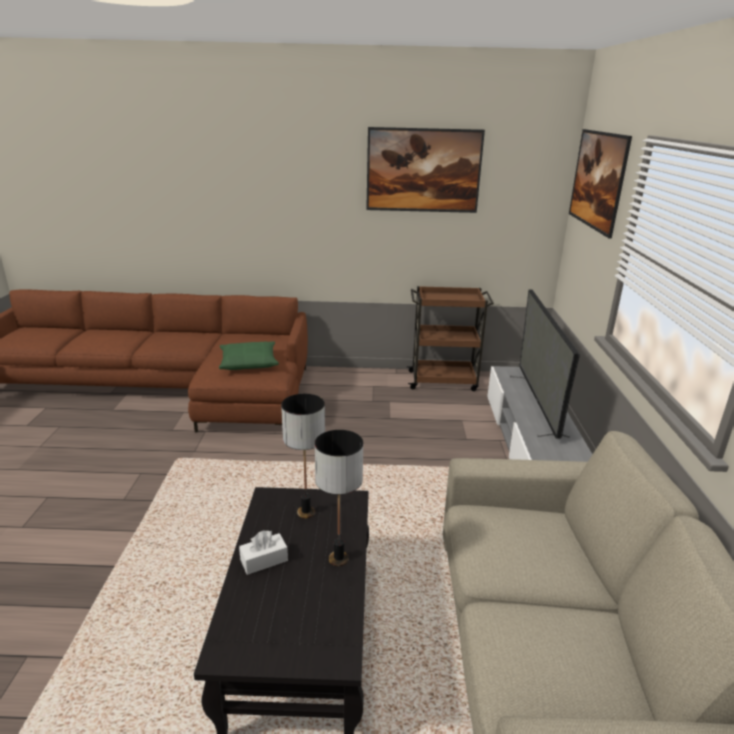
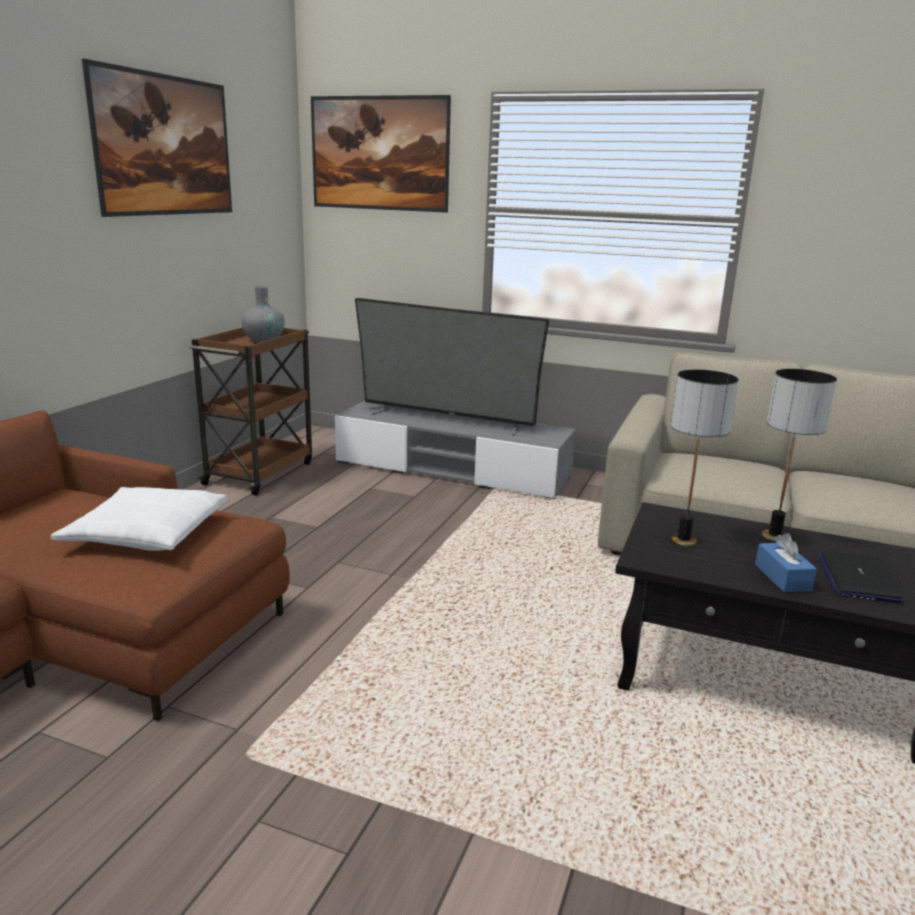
camera: 70 degrees left, 5 degrees down
(248, 362) = (146, 533): green pillow -> white pillow
(264, 560) = (782, 577): white tissue box -> blue tissue box
(278, 603) = (857, 578): none -> laptop
(462, 299) = (264, 340): none -> grey vase

